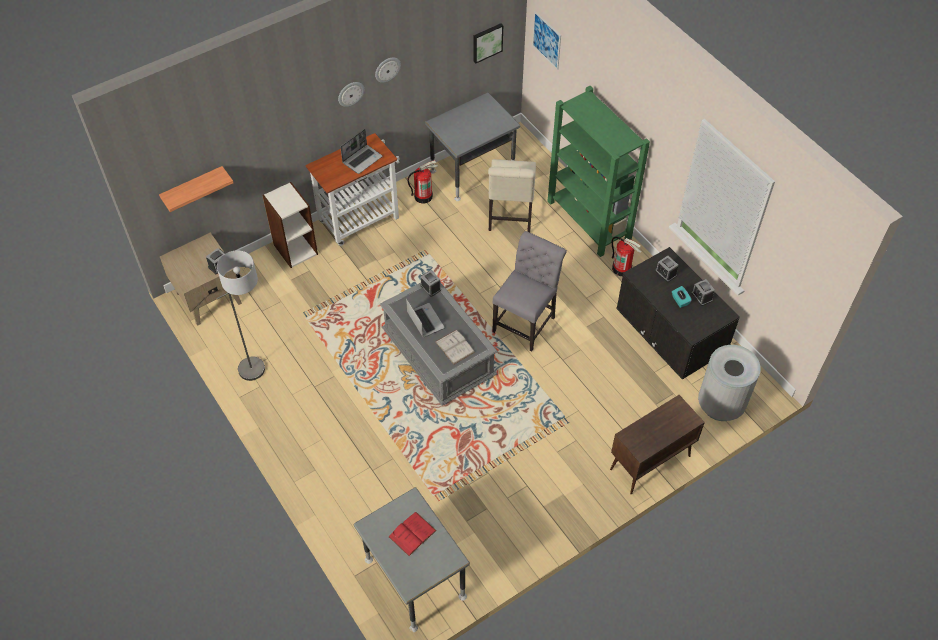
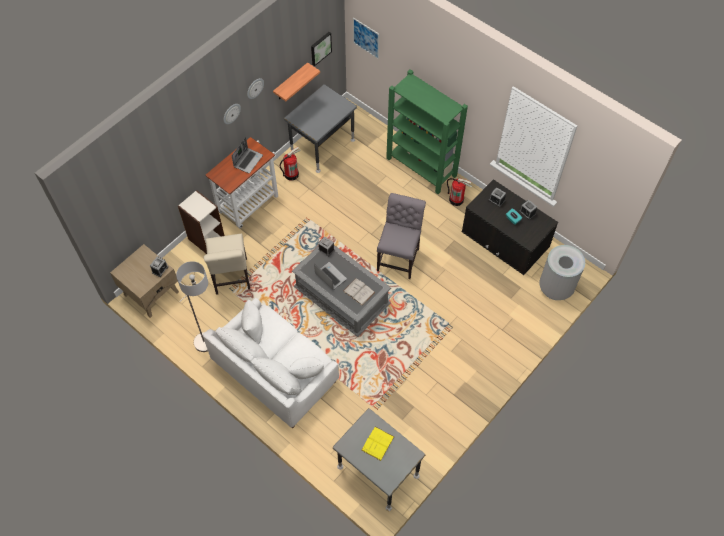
camera: 15 degrees left, 5 degrees up
(193, 188) = (129, 215): shelf -> shelf (291, 82)
(327, 423) = (276, 371): none -> white sofa
(412, 533) = (377, 443): red book -> yellow book
(509, 218) = (362, 178): beige chair -> beige chair (231, 279)
(649, 463) = (518, 343): brown cabinet -> none

